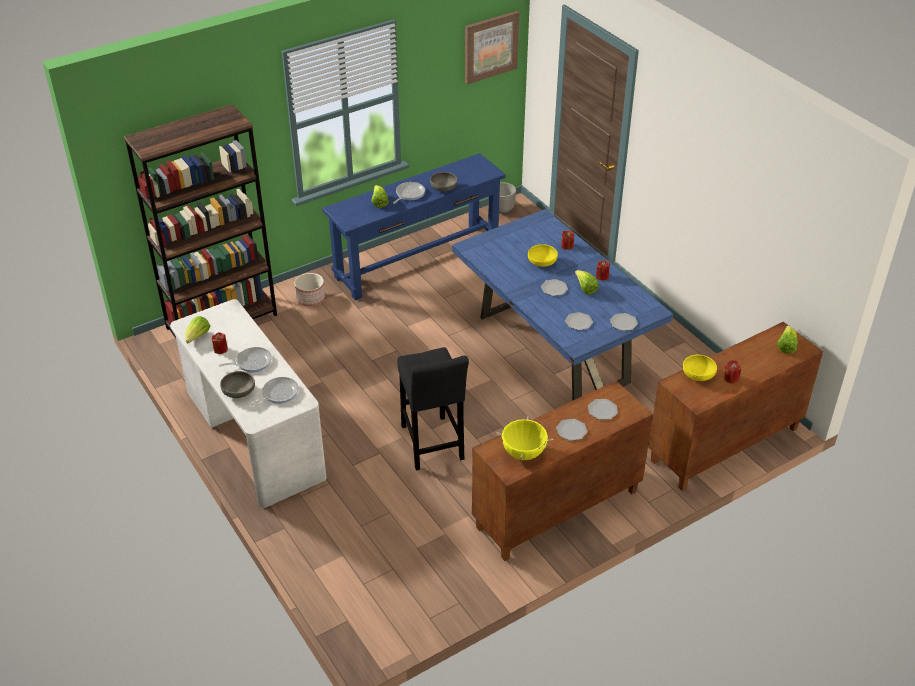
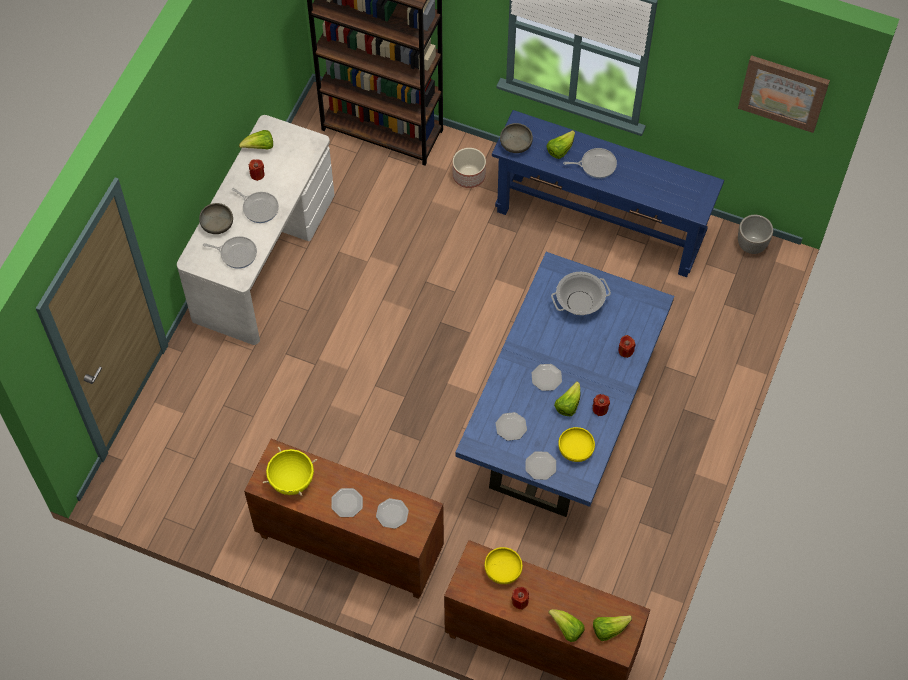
camera: 55 degrees right, 20 degrees up
(432, 446) = (353, 399): black stool -> none
(443, 188) = (631, 187): grey bowl -> grey bowl (515, 144)
(509, 248) = (579, 303): none -> cooking pot
(542, 262) = (580, 344): yellow bowl -> yellow bowl (576, 449)
(771, 366) = (567, 629): none -> lettuce

